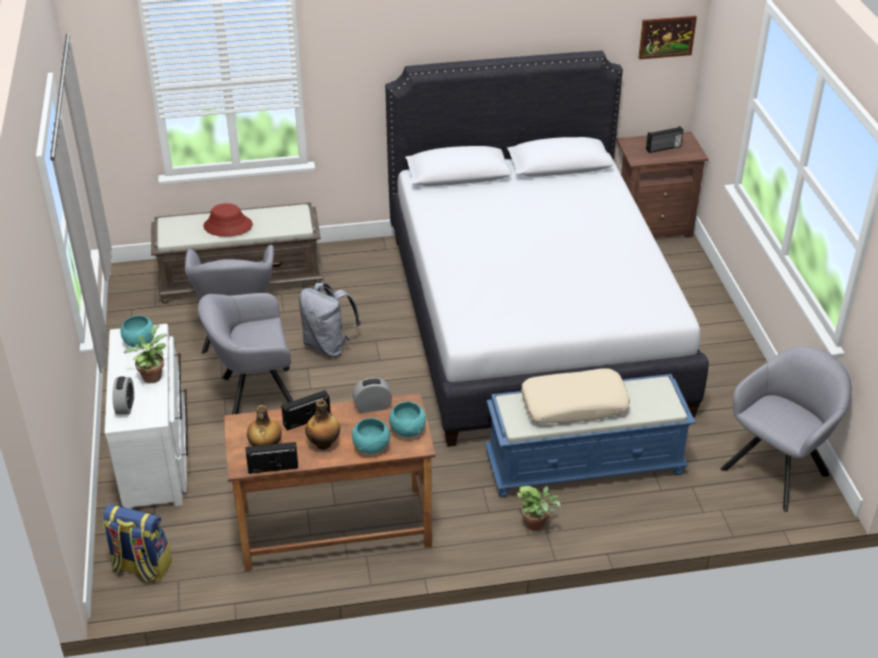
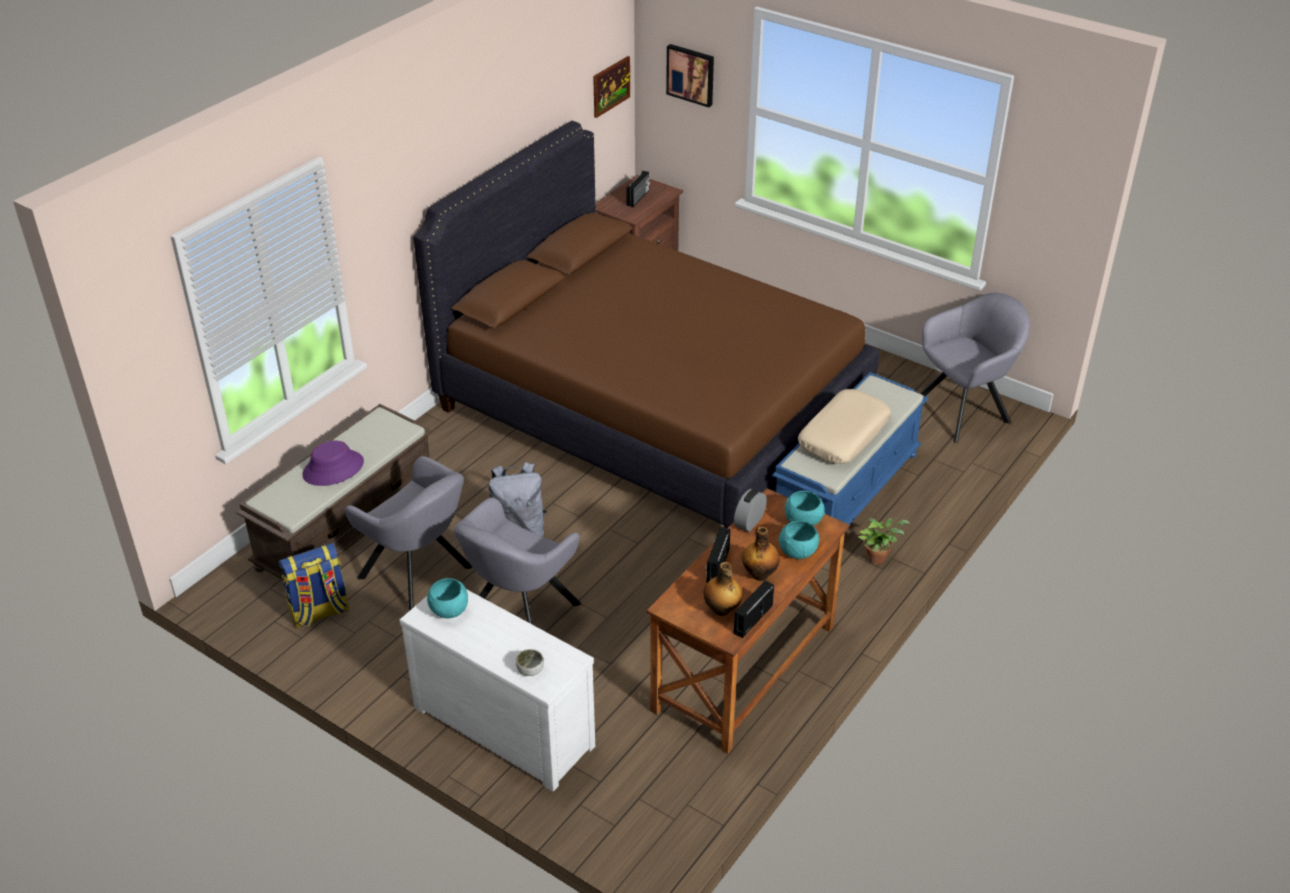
camera: 45 degrees left, 0 degrees up
(125, 406) = (530, 669): alarm clock -> bowl
(141, 567) = (640, 820): backpack -> backpack (319, 612)
(152, 375) = (510, 629): potted plant -> none
(228, 226) = (333, 469): red hat -> purple hat
(531, 320) = (652, 409): white bed -> brown bed
(728, 50) = (691, 74): none -> picture
(779, 469) = (965, 410): grey armchair -> grey armchair turned 60 degrees clockwise

